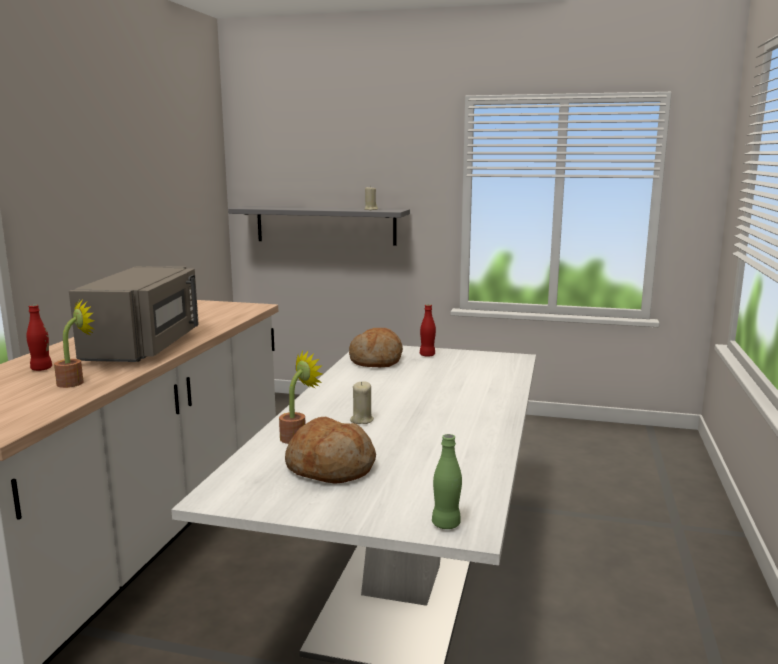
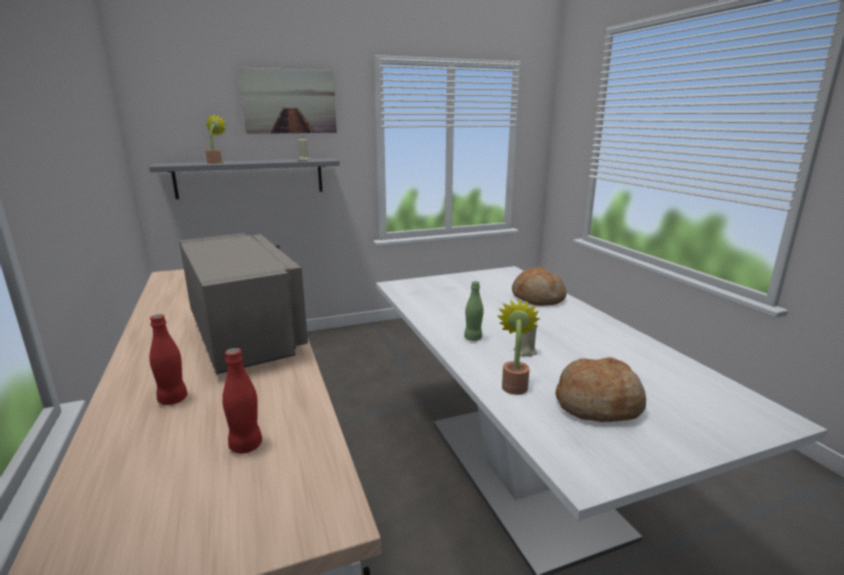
camera: 35 degrees left, 5 degrees up
(75, 382) = (263, 403): potted plant -> potted plant (216, 162)
(369, 148) = (289, 101): none -> picture
(376, 360) = (424, 295): bread -> bread (538, 298)
(427, 355) = (450, 282): red bottle -> red bottle (246, 446)
(446, 524) = (759, 420): green bottle -> green bottle (473, 338)

